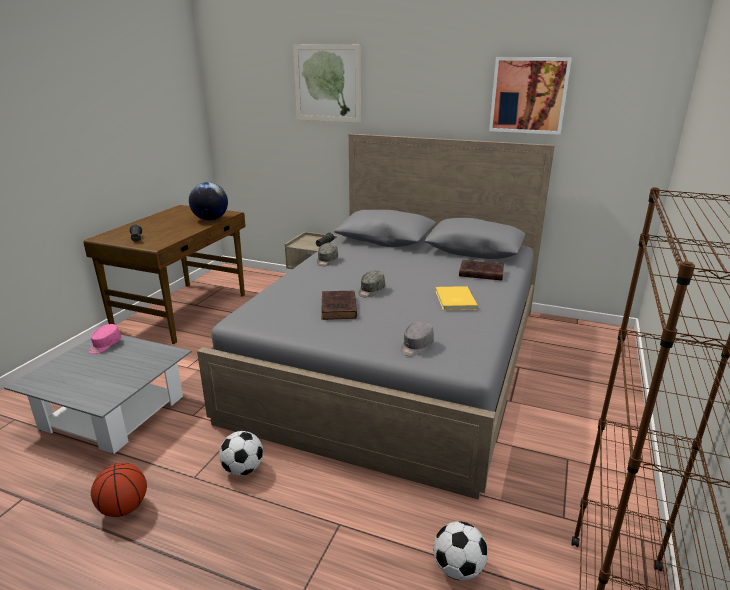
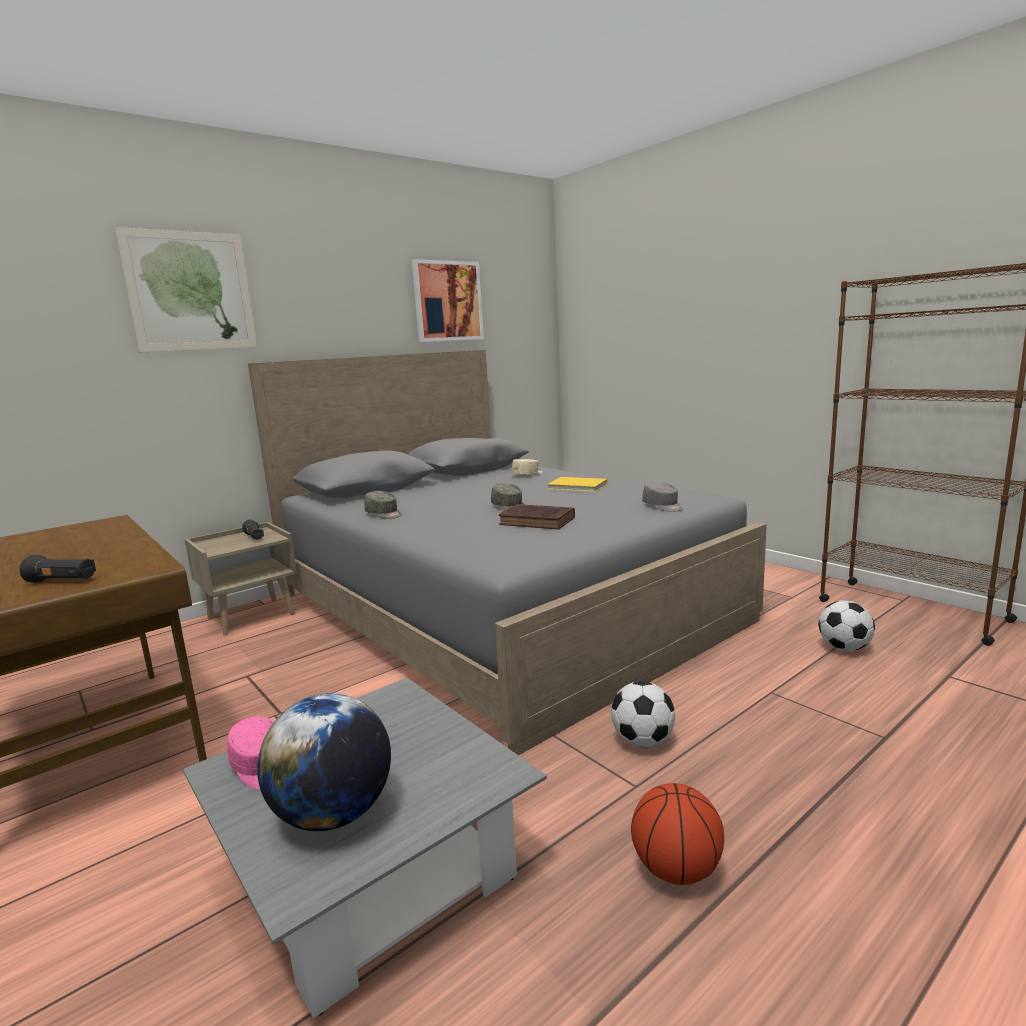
camera: 60 degrees left, 10 degrees down
(210, 219) = (107, 531): globe -> globe (334, 814)
(480, 273) = (528, 474): brown book -> beige cap

